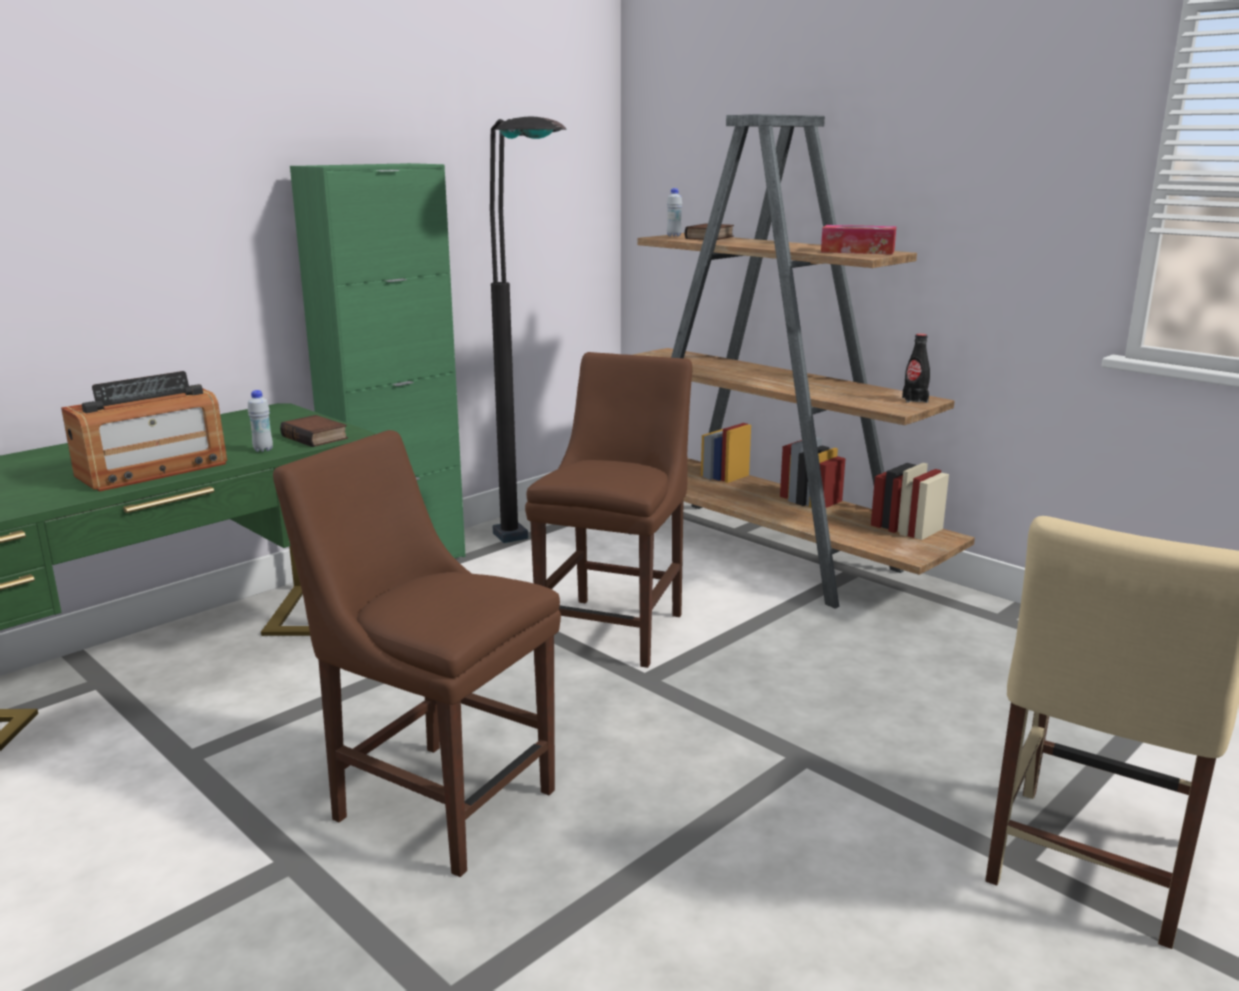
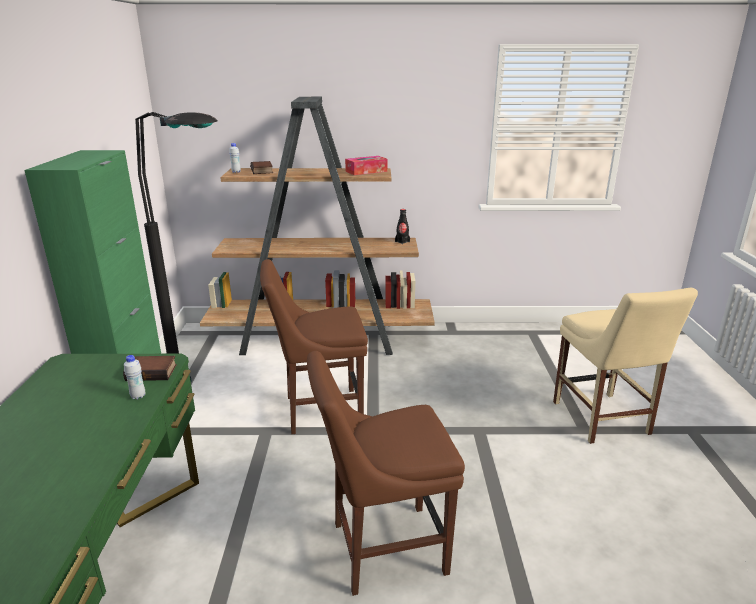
camera: 45 degrees left, 5 degrees up
(152, 470) = (92, 448): radio -> none
(615, 628) = (319, 410): brown chair -> brown chair turned 75 degrees counterclockwise

